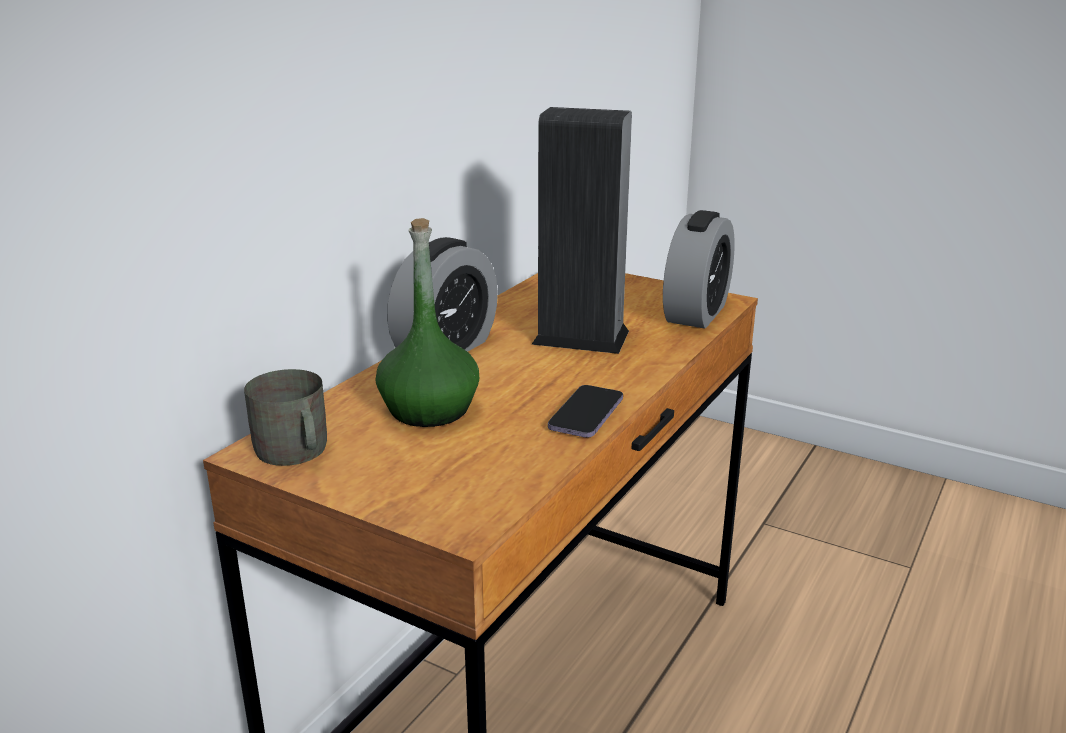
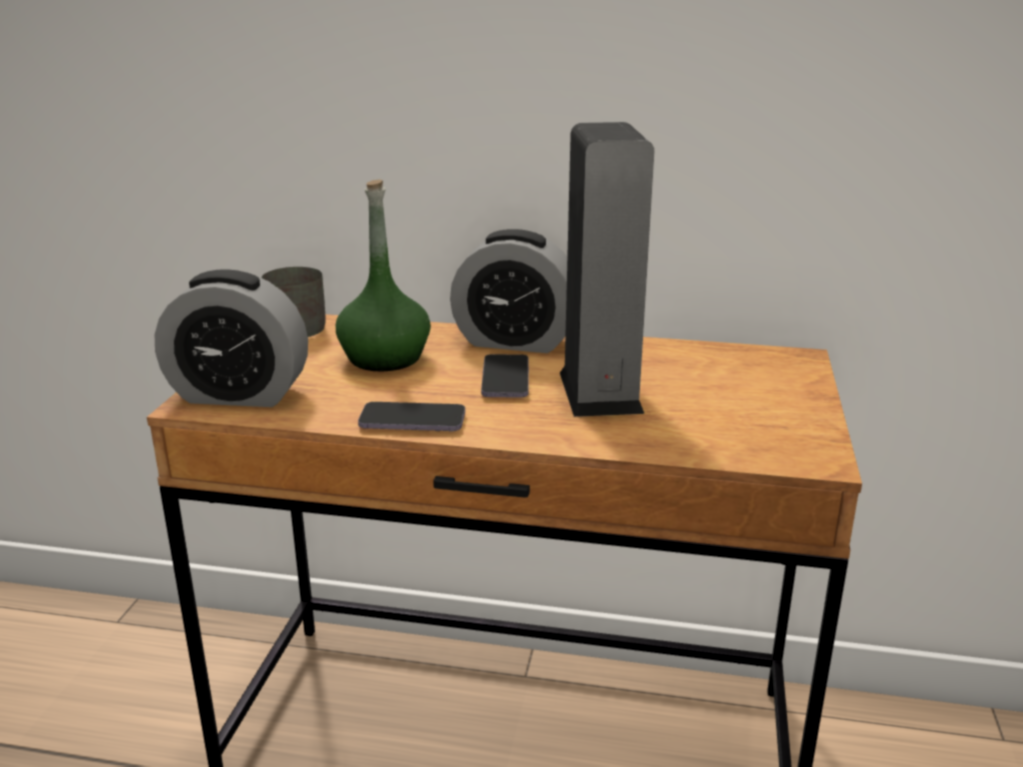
camera: 70 degrees right, 0 degrees up
(527, 366) = (505, 379): none -> phone
(696, 313) = (745, 445): alarm clock -> alarm clock (239, 394)

